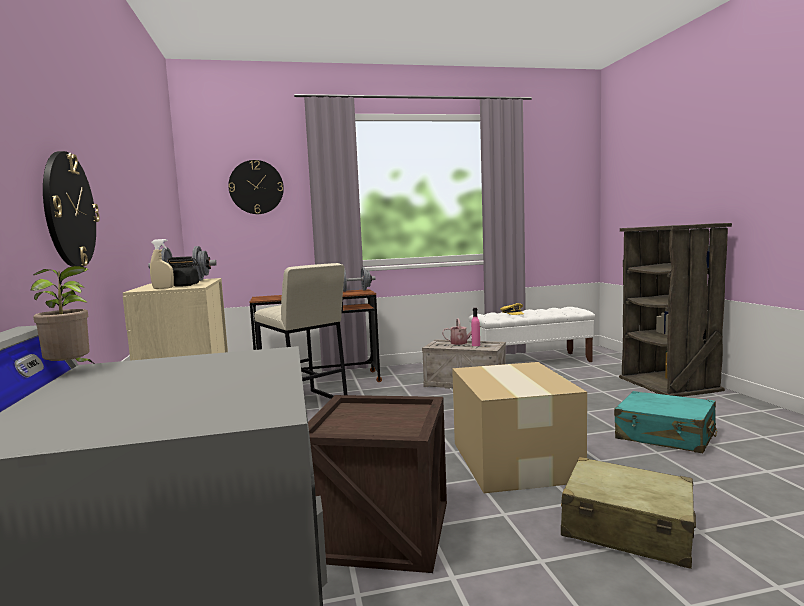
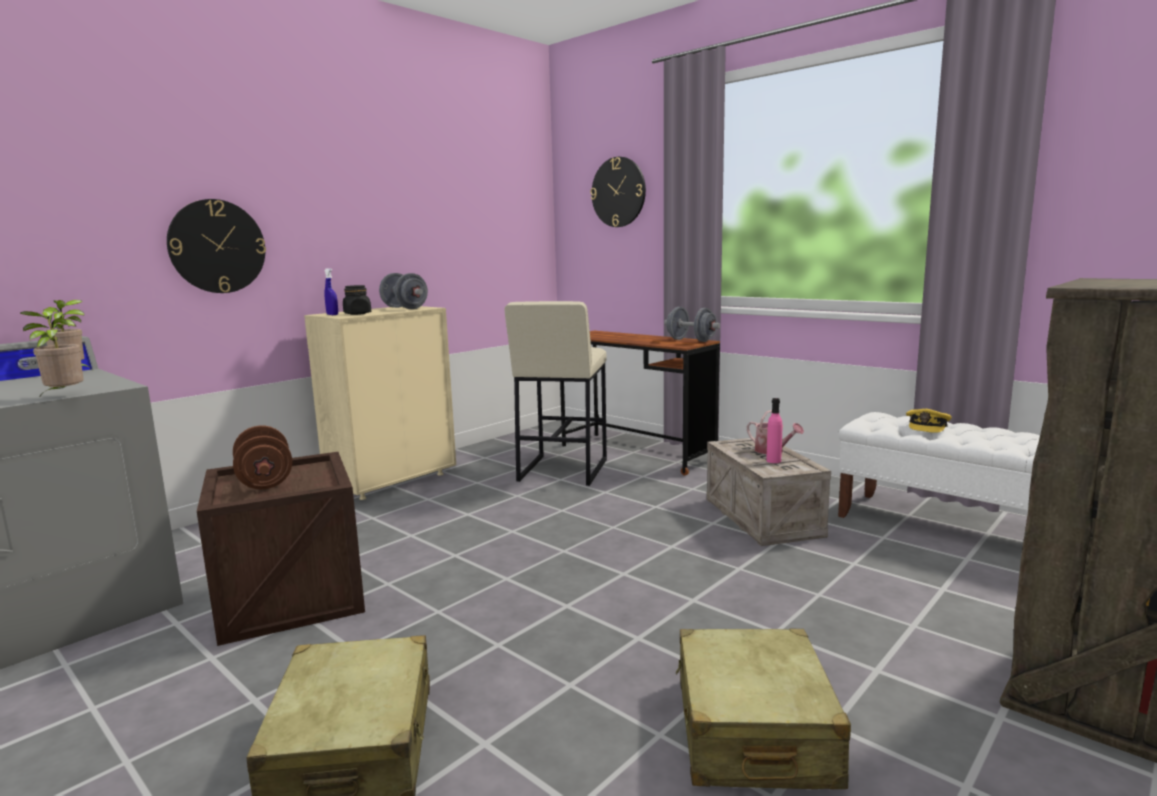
camera: 55 degrees right, 5 degrees up
(163, 288) = (332, 315): beige spray bottle -> blue spray bottle
(289, 363) = (63, 396): none -> potted plant
(362, 423) = (265, 481): none -> brown dumbbell
(514, 460) = (513, 620): cardboard box -> none
(665, 436) = (753, 732): turquoise suitcase -> beige suitcase

